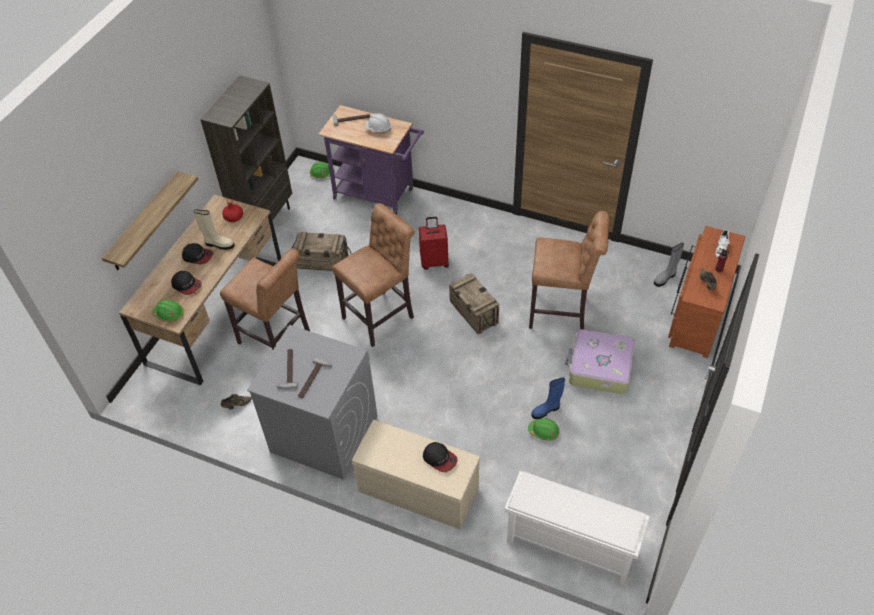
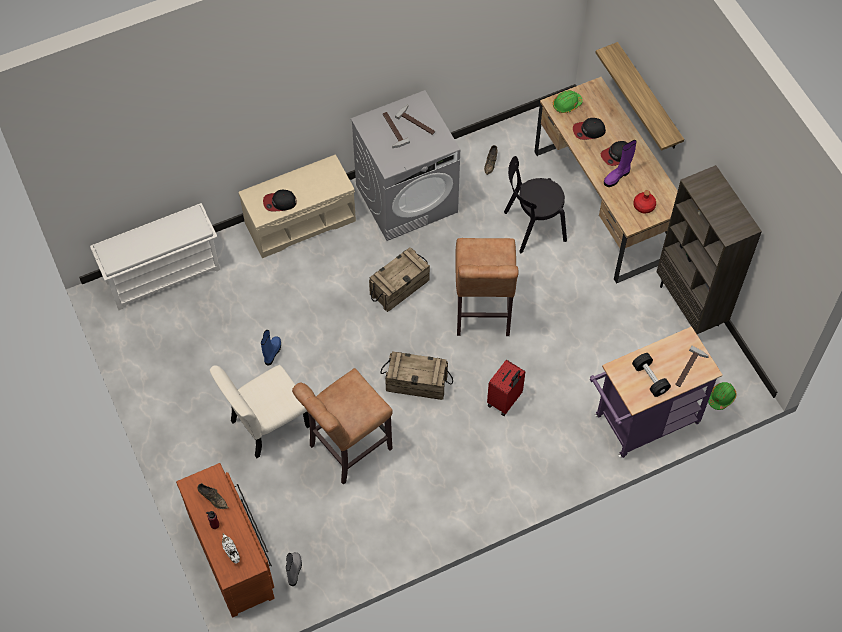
camera: 130 degrees right, 10 degrees up
(218, 244) = (617, 176): beige boot -> purple boot
(277, 339) = (532, 227): brown stool -> black chair
(322, 261) = (592, 315): crate -> crate (399, 287)
(378, 129) = (650, 379): white hard hat -> black dumbbell
(544, 431) = (257, 335): green hard hat -> none
(599, 368) = (267, 425): suitcase -> beige chair

